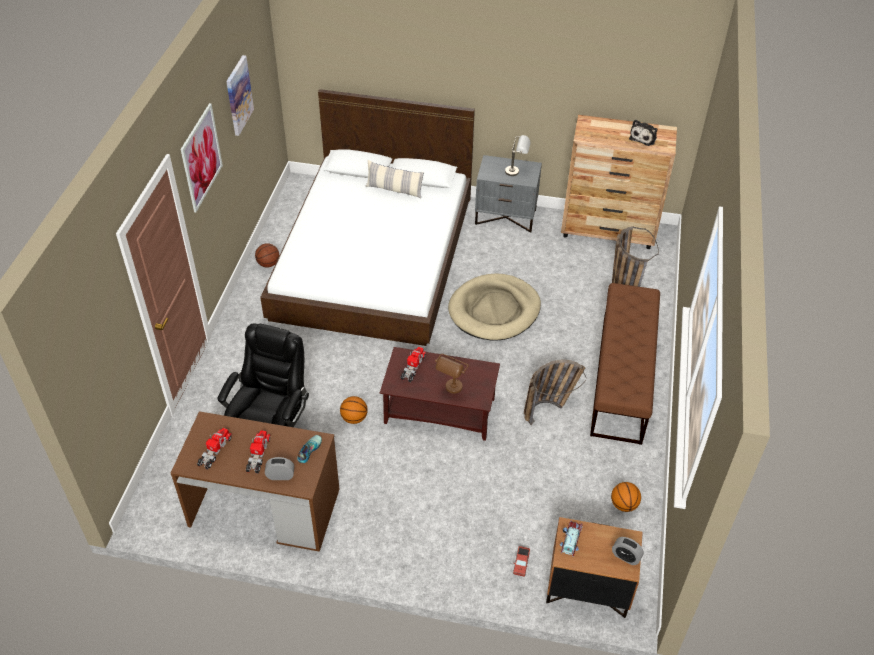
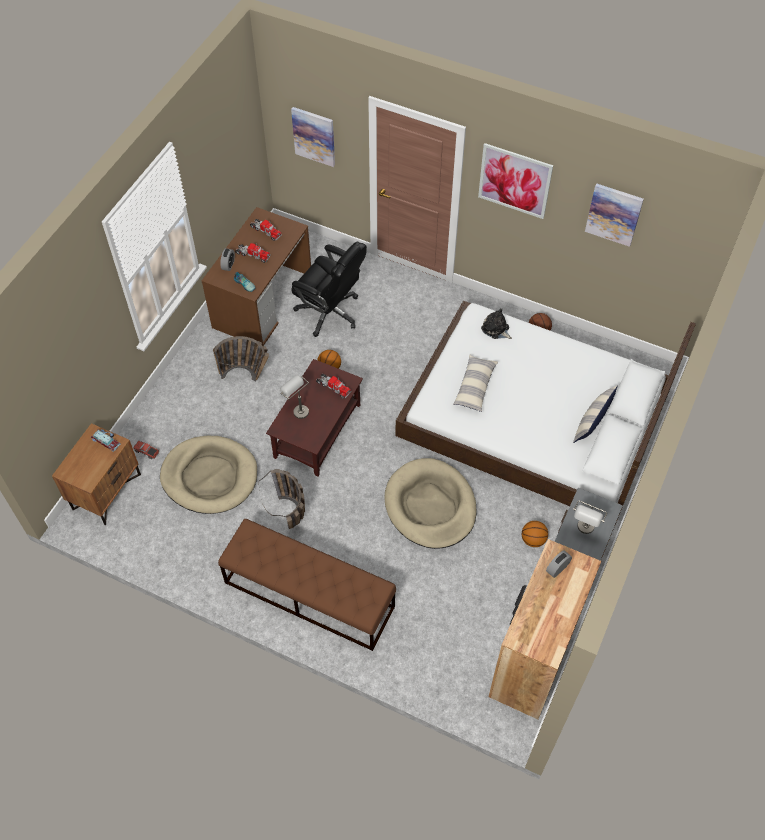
camera: 105 degrees right, 10 degrees up
(105, 360) = (314, 136): none -> picture
(378, 265) = (475, 387): none -> pillow
(451, 391) = (296, 409): brown table lamp -> grey table lamp
(529, 491) = (209, 477): none -> beige dog bed
(623, 280) = (445, 647): basket -> basket (247, 376)
(623, 505) = (169, 544): basketball -> basketball (533, 539)
(626, 557) = (74, 473): alarm clock -> alarm clock (557, 568)
(643, 137) = (540, 619): plush toy -> plush toy (496, 329)

